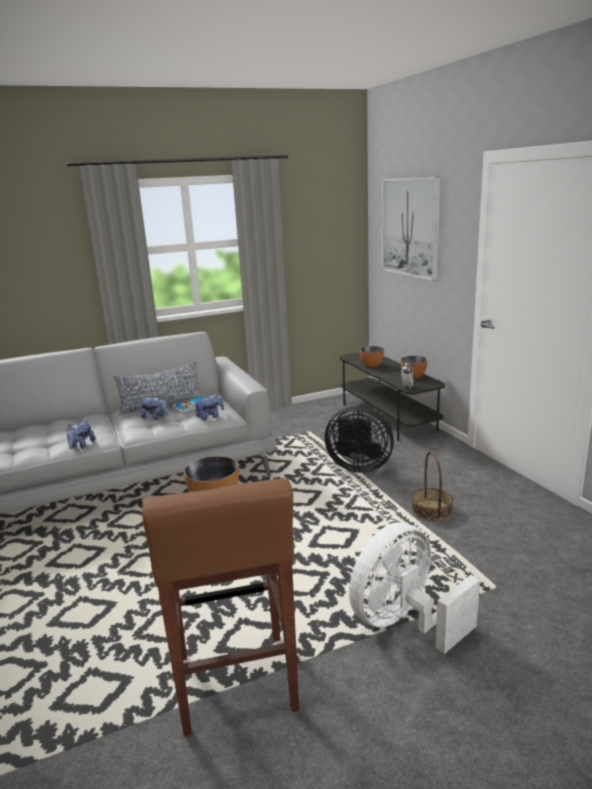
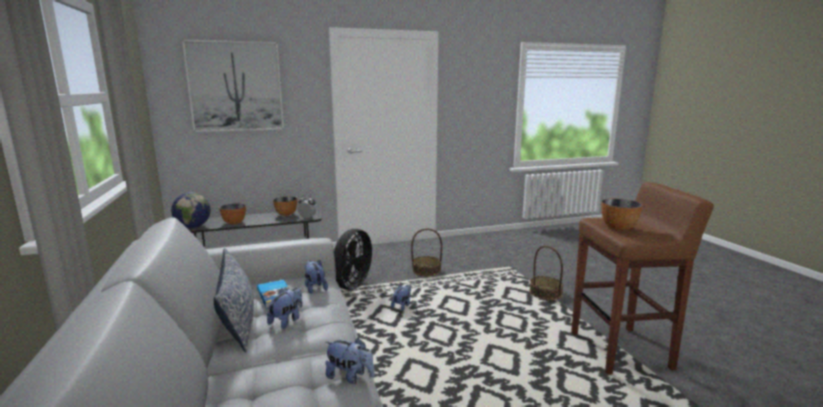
camera: 85 degrees left, 5 degrees down
(322, 504) = (402, 306): none -> plush toy
(352, 357) = (193, 227): none -> globe
(404, 622) = (545, 293): white fan -> basket

